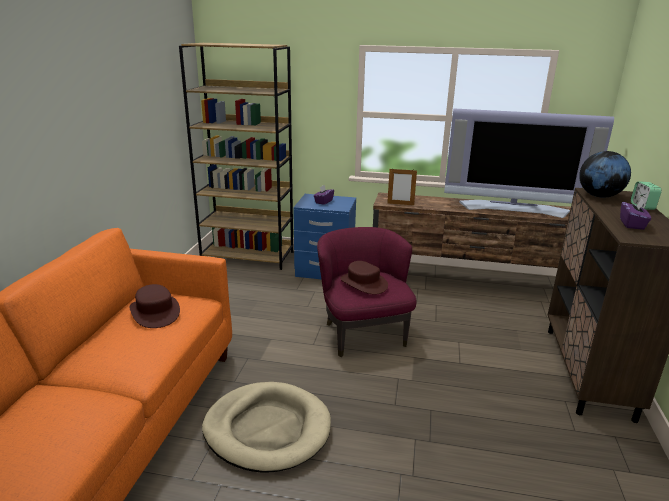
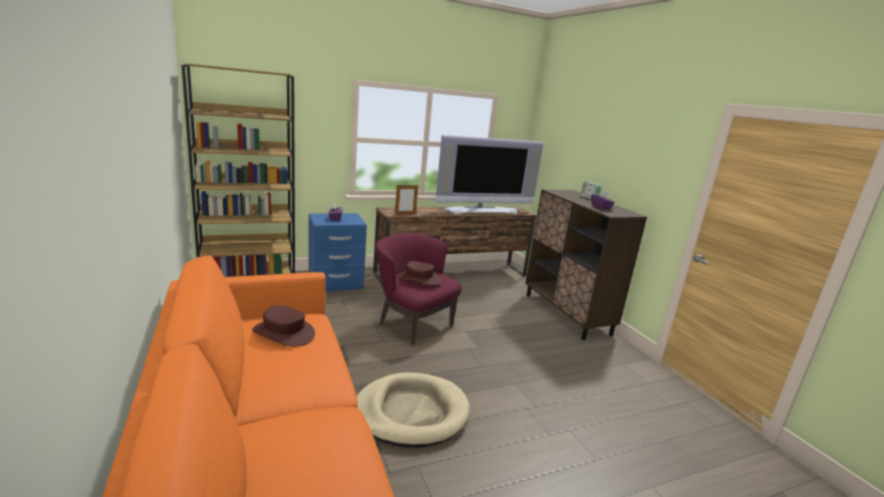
camera: 35 degrees left, 5 degrees down
(599, 196) = (561, 193): globe -> none

